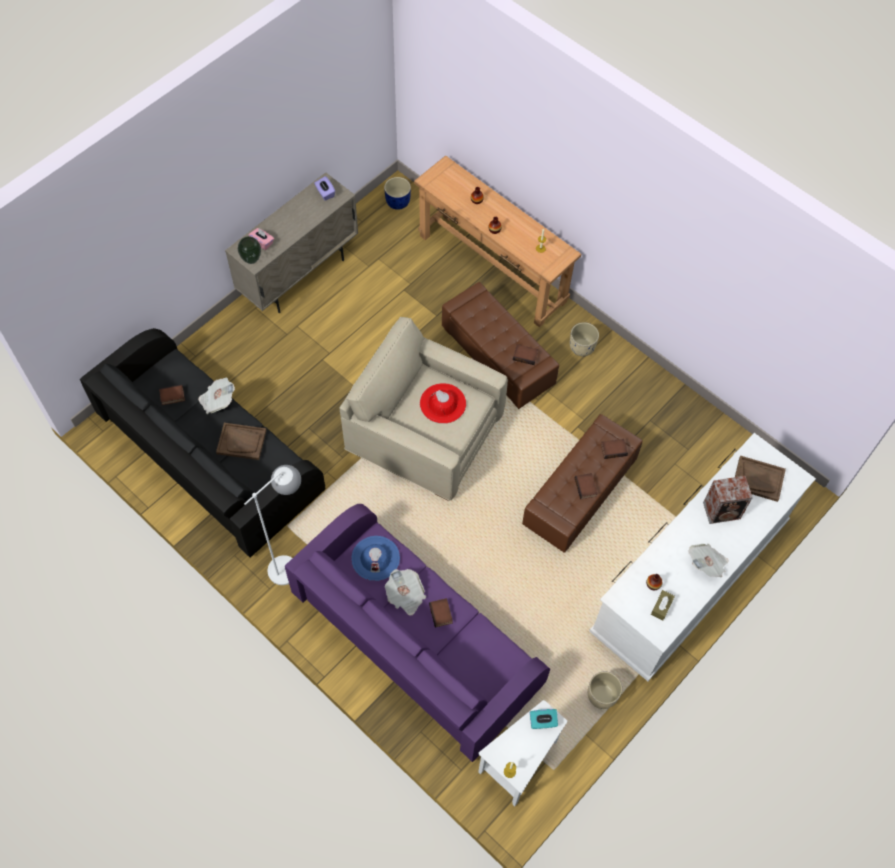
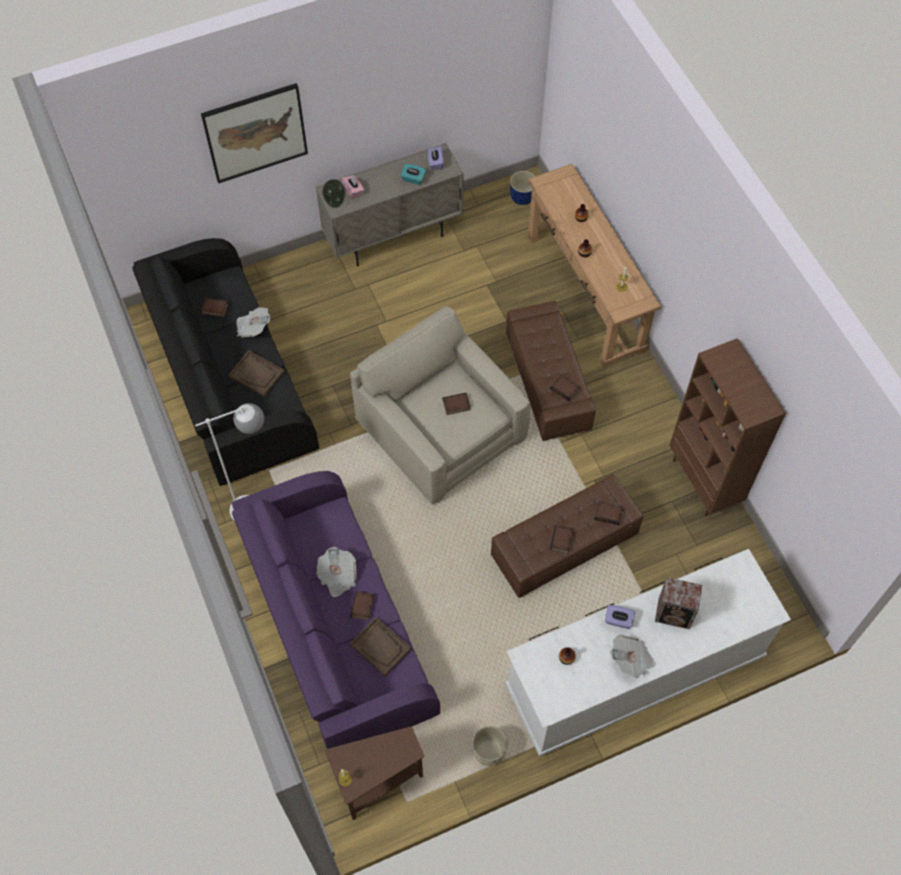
camera: 25 degrees right, 0 degrees up
(167, 214) = (255, 132): none -> picture
(375, 558) = (326, 530): blue hat -> none
(443, 403) = (456, 406): red hat -> book
(518, 764) = (376, 782): white side table -> brown side table
(542, 722) = (399, 747): turquoise tissue box -> turquoise tissue box (413, 179)
(582, 347) = (637, 403): beige planter -> none
(661, 607) = (564, 683): brown tissue box -> none
(668, 394) = (704, 482): none -> brown bookcase
(679, 535) = (618, 620): none -> purple tissue box
(758, 479) = (728, 597): brown tray -> brown tray (380, 647)

